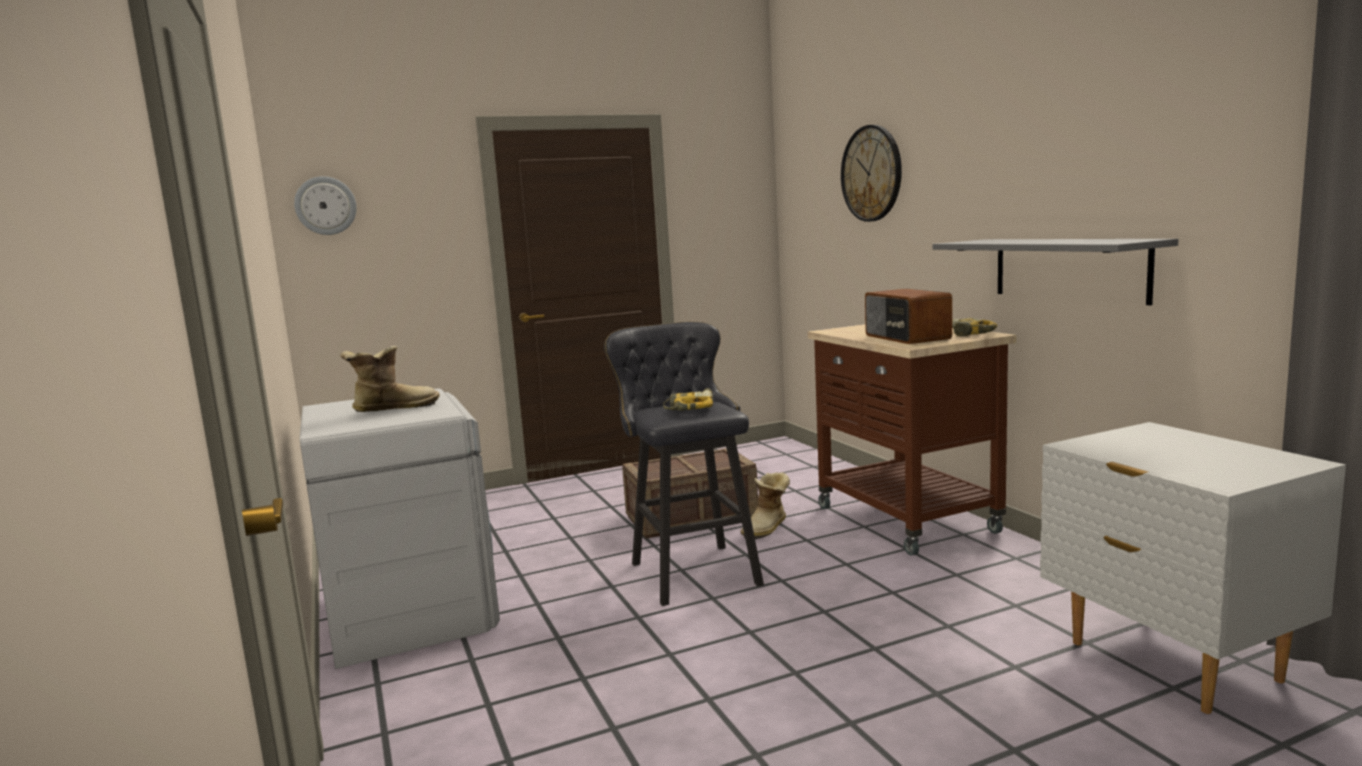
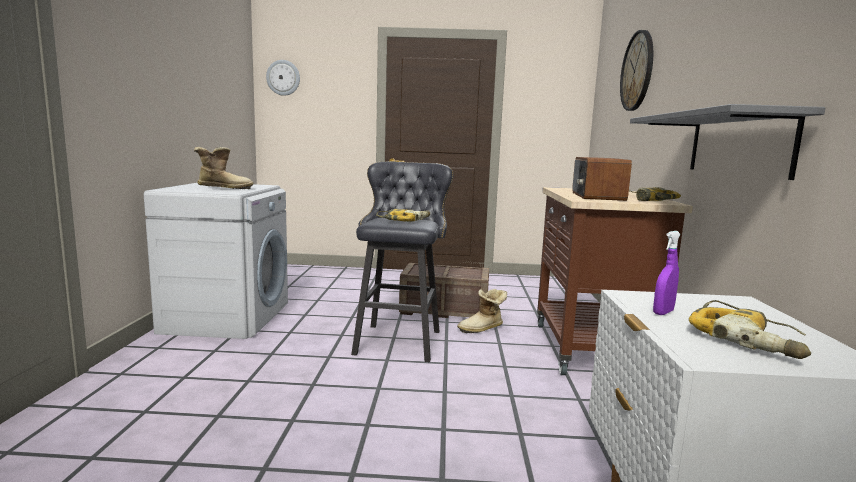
camera: 25 degrees right, 0 degrees up
(1128, 454) = (663, 312): none -> purple spray bottle
(1218, 461) = (747, 340): none -> power drill

